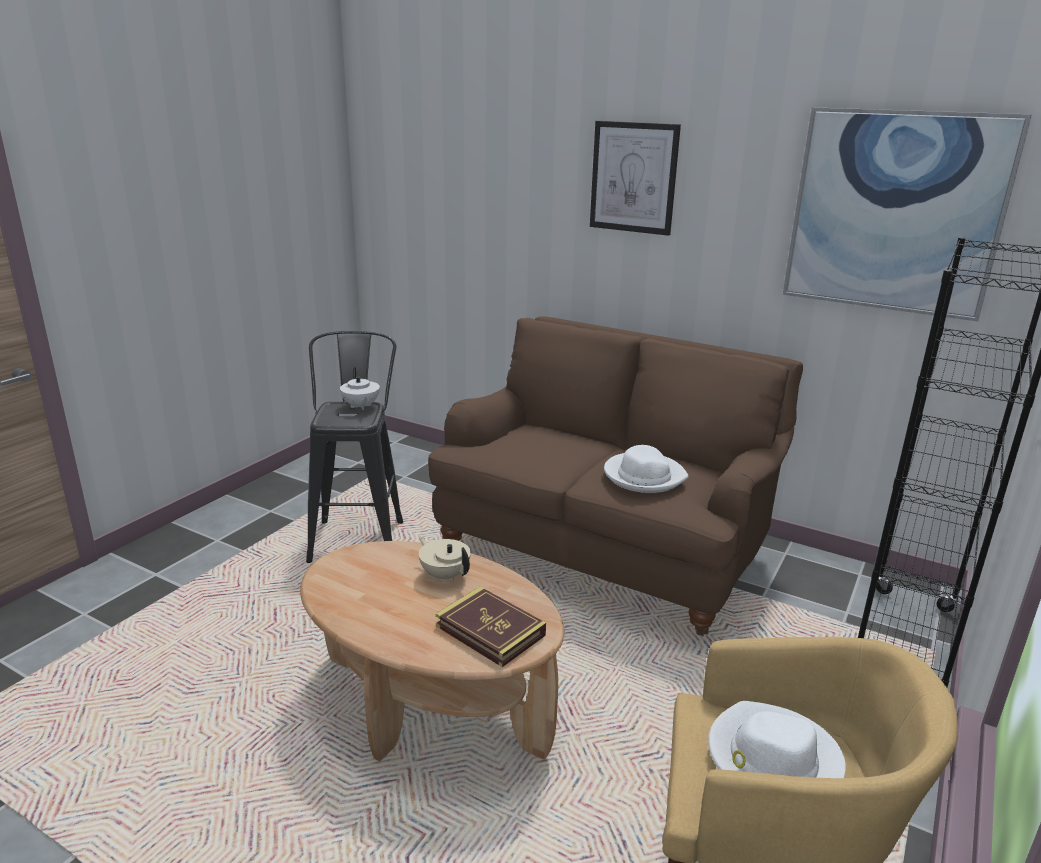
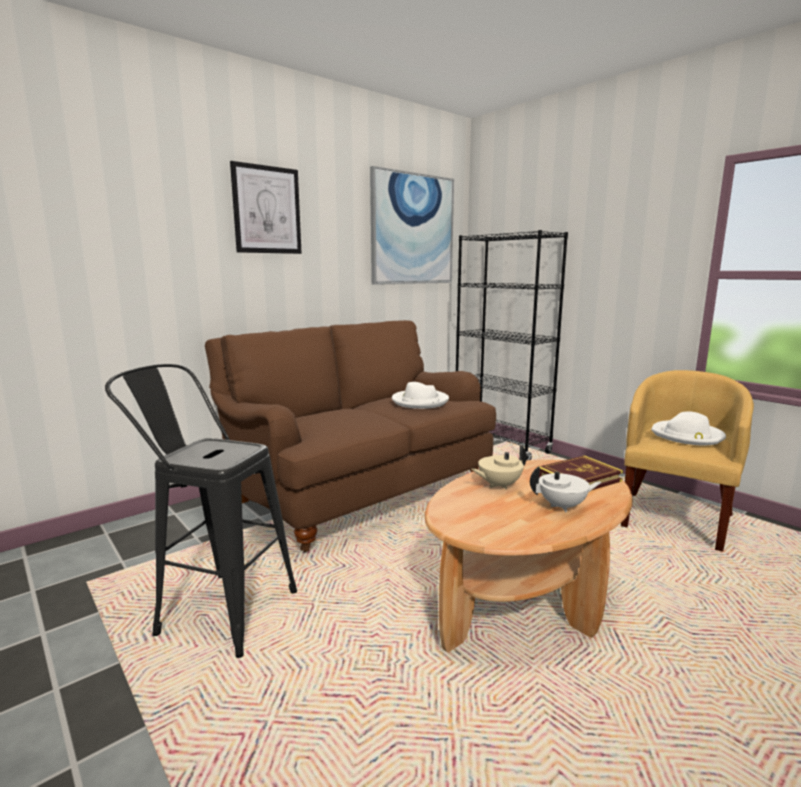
camera: 70 degrees left, 10 degrees down
(360, 406) = (203, 445): white teapot -> white teapot (563, 506)

